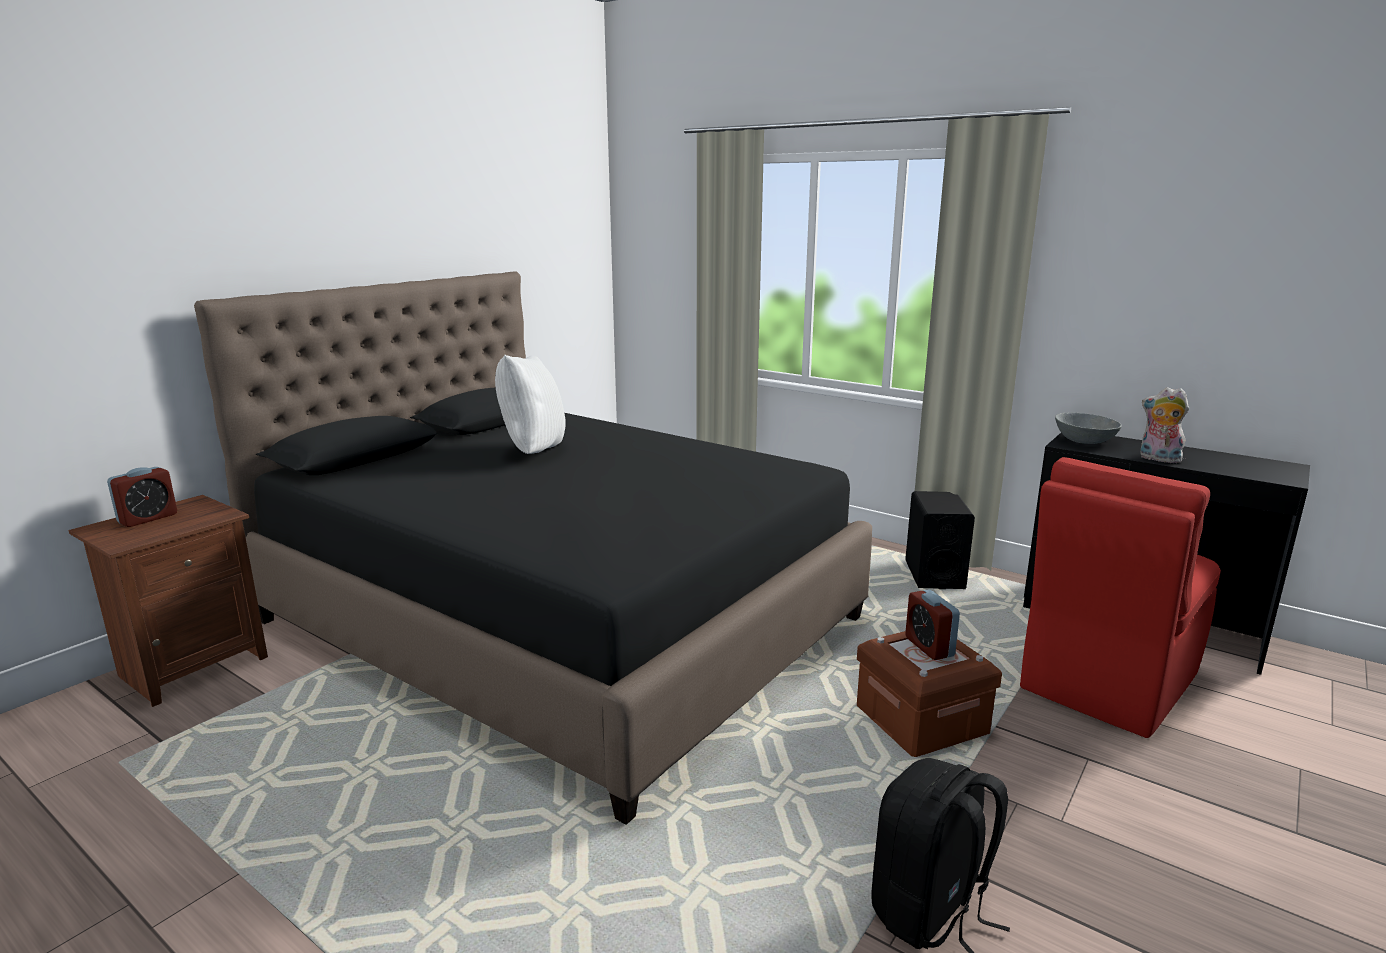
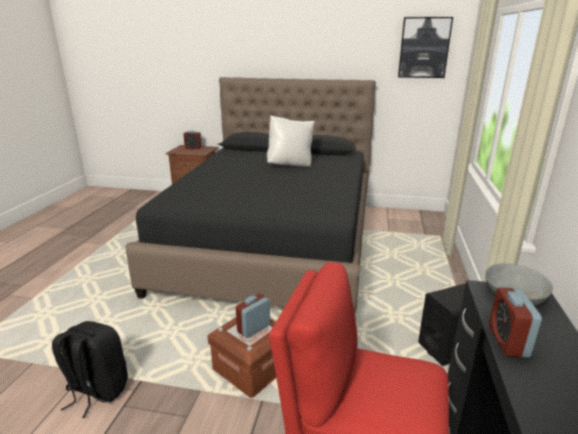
camera: 65 degrees right, 5 degrees up
(561, 211) = (424, 48): none -> picture
(1158, 459) = (507, 341): plush toy -> alarm clock

